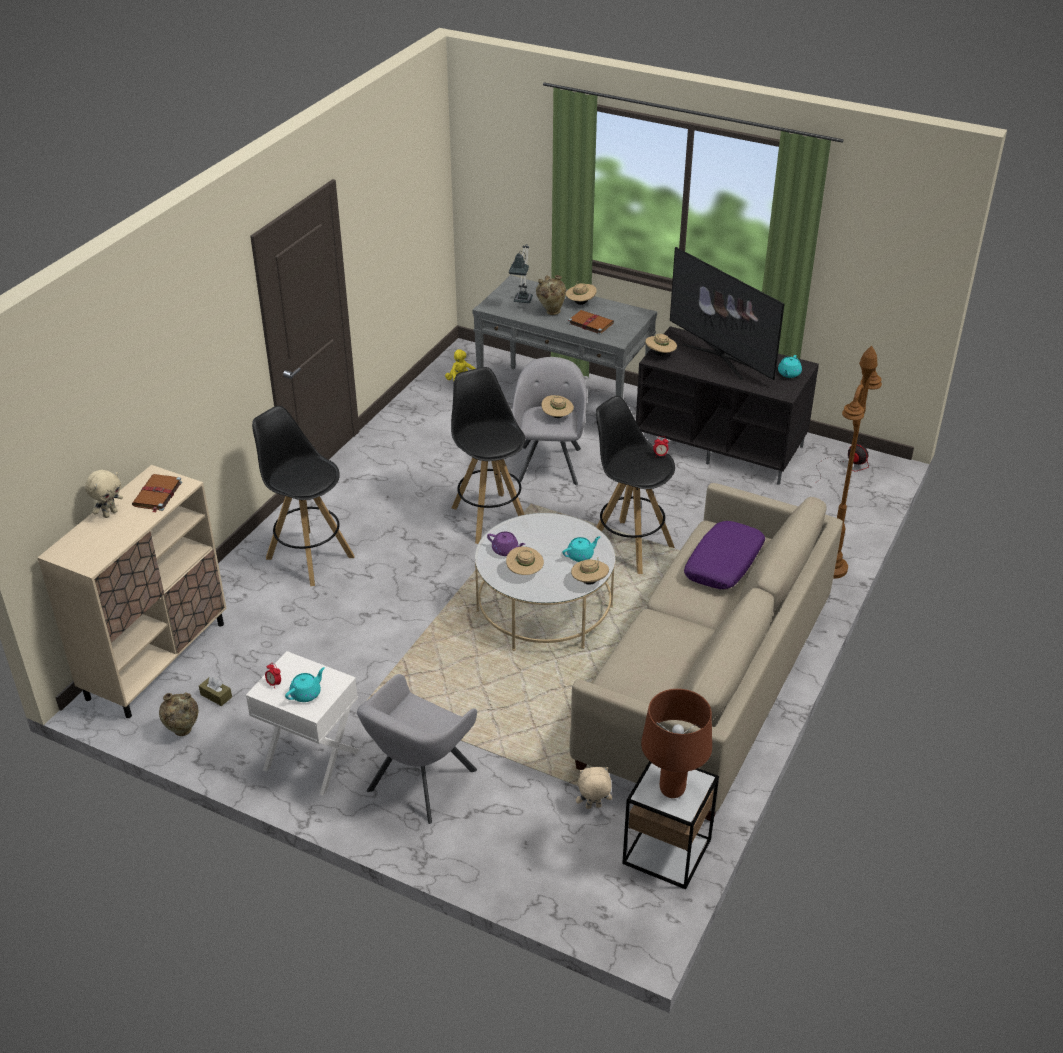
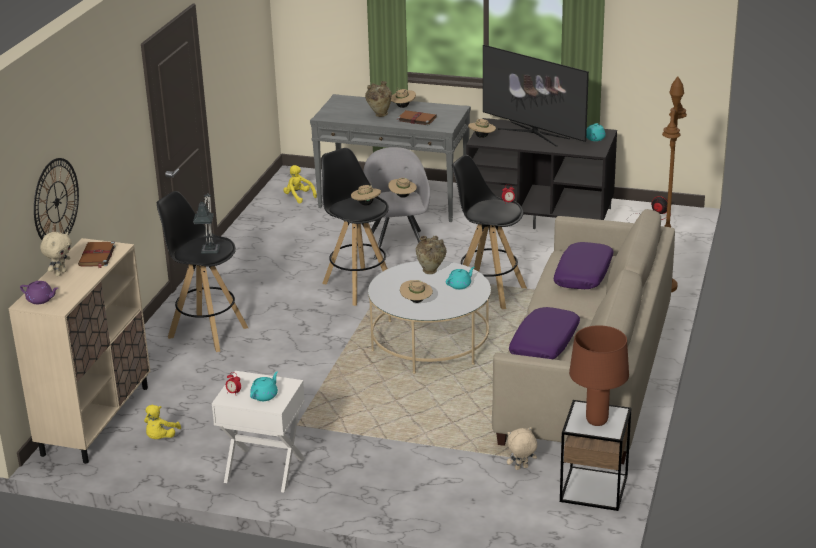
camera: 10 degrees left, 10 degrees down
(114, 430) = (56, 202): none -> wall clock
(183, 732) = (141, 466): beige vase -> beige vase (431, 272)
(216, 696) = (160, 437): brown tissue box -> yellow plush toy
(418, 783) = (365, 473): grey armchair -> none
(506, 550) = (394, 289): purple teapot -> purple teapot (40, 300)
(522, 302) = (351, 111): table lamp -> table lamp (209, 253)
(589, 581) = (474, 301): beige hat -> beige hat (366, 204)
(648, 661) = (545, 343): none -> purple pillow

